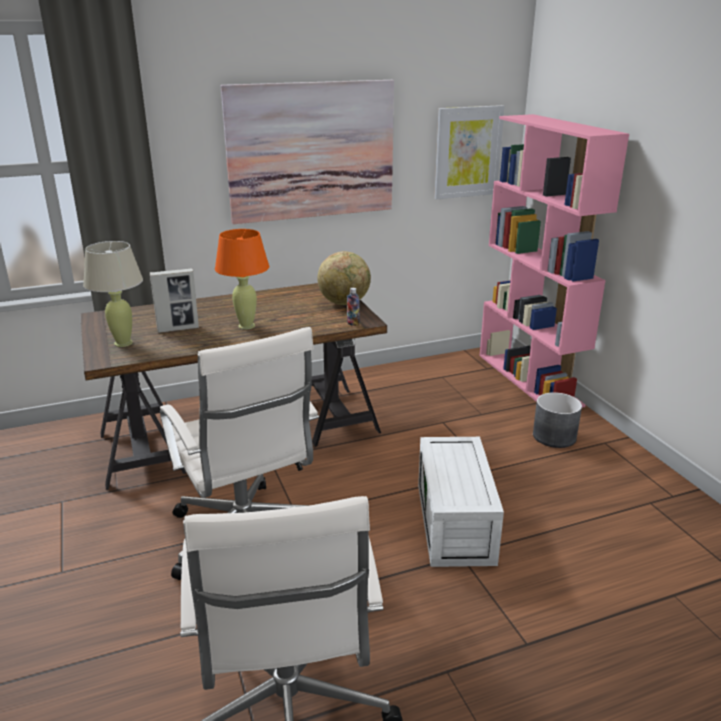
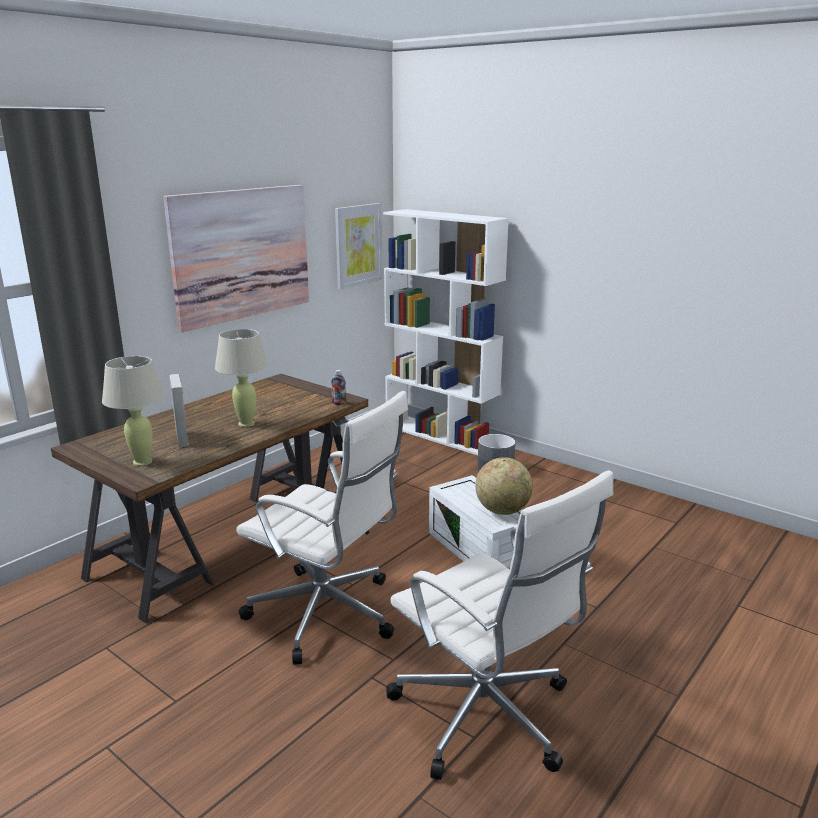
camera: 30 degrees left, 5 degrees down
(178, 329) = (182, 439): picture frame -> picture frame turned 120 degrees clockwise
(247, 326) = (246, 423): orange table lamp -> beige table lamp
(344, 303) = (310, 389): globe -> globe (502, 510)
(529, 379) = (441, 435): pink bookcase -> white bookcase

